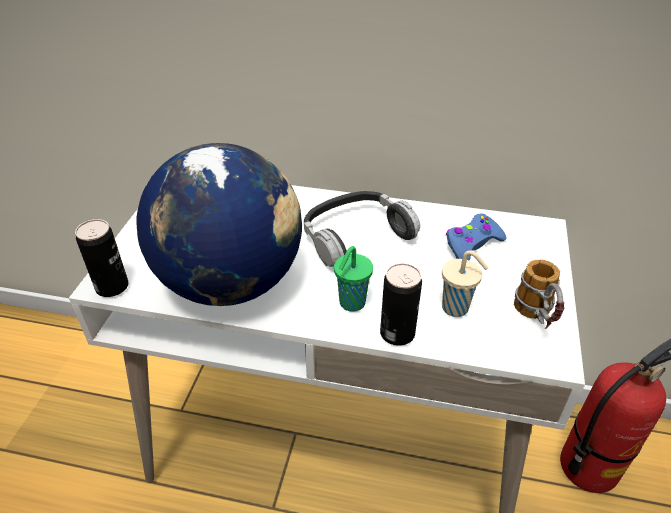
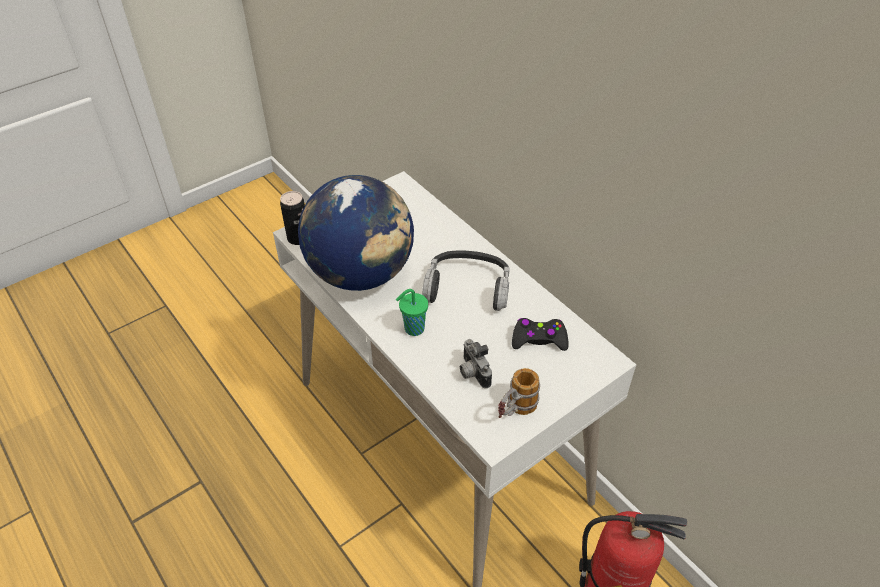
camera: 40 degrees right, 5 degrees up
(397, 333) = (418, 363): can -> none
(457, 308) = (472, 373): beige cup -> camera
(472, 244) = (538, 339): blue game controller -> black game controller

